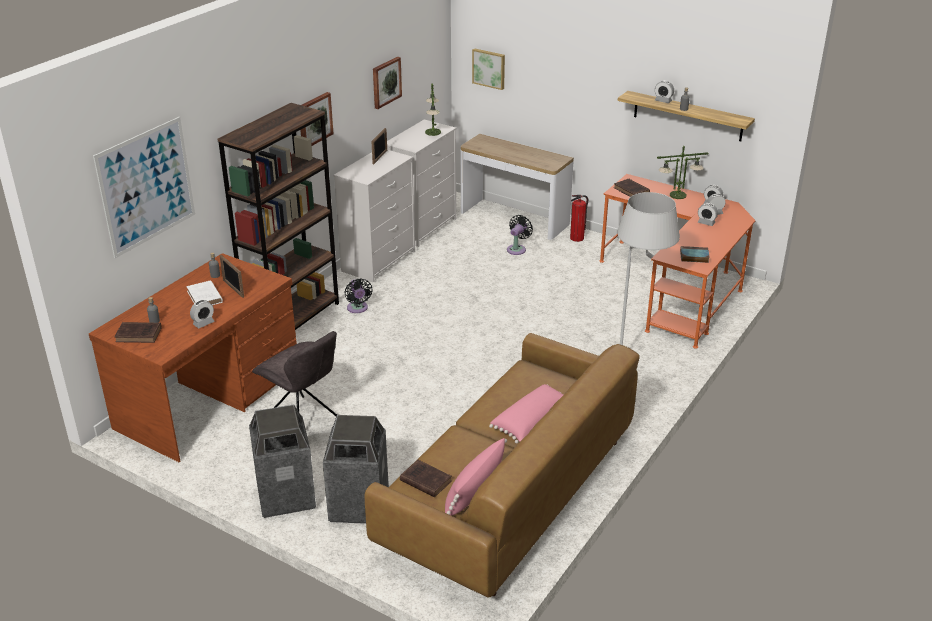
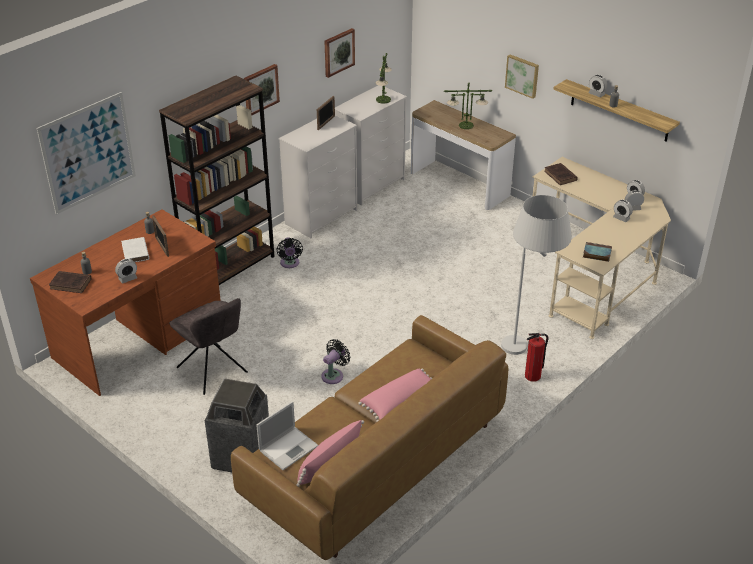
camera: 10 degrees right, 5 degrees up
(285, 496) = (181, 439): trash can -> none
(424, 480) = (289, 447): brown book -> laptop
(489, 68) = (445, 41): picture -> picture (522, 75)
(517, 249) = (453, 217): black fan -> black fan (334, 375)
(577, 238) = (513, 210): fire extinguisher -> fire extinguisher (533, 376)
(677, 195) = (603, 185): table lamp -> table lamp (465, 125)
(677, 288) = (594, 273): orange desk -> beige desk

